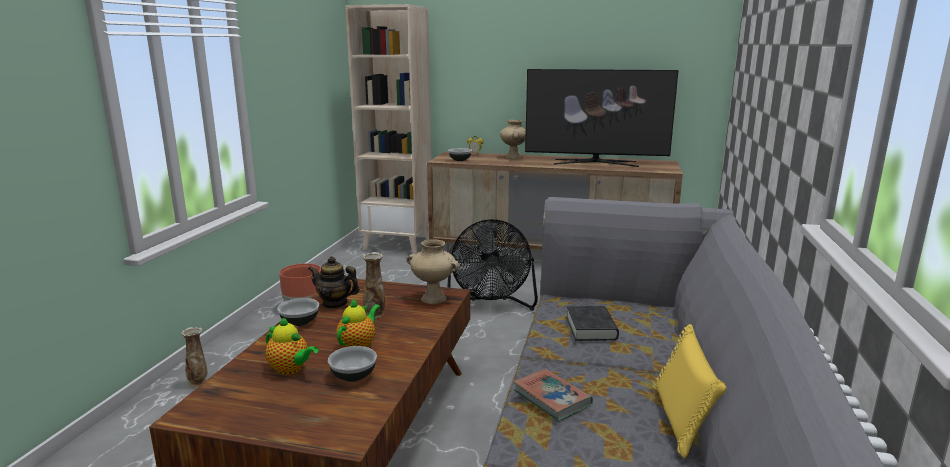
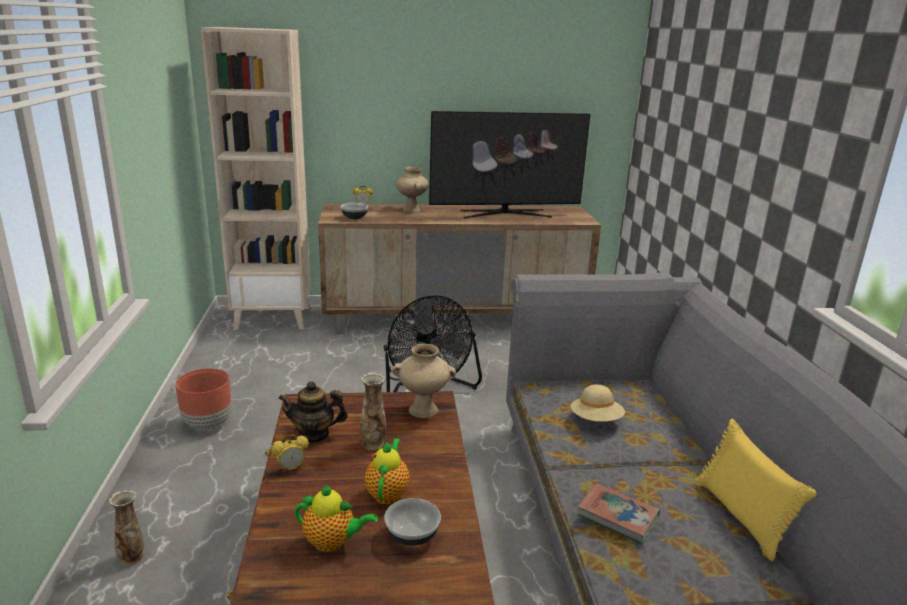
camera: 20 degrees left, 5 degrees up
(300, 321) = (291, 469): bowl -> alarm clock
(591, 328) = (596, 420): black book -> beige hat

